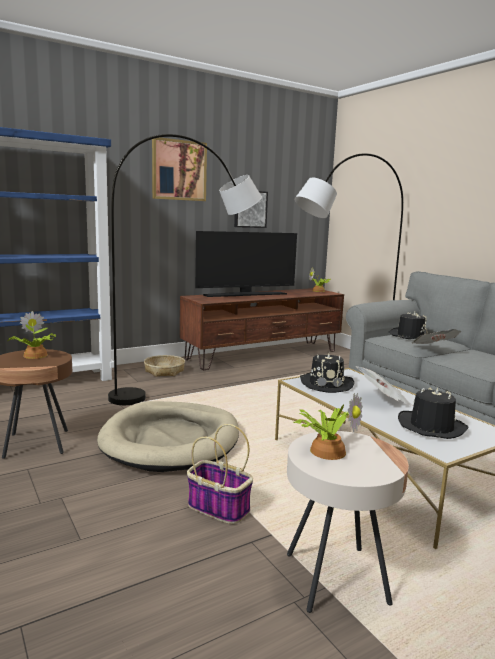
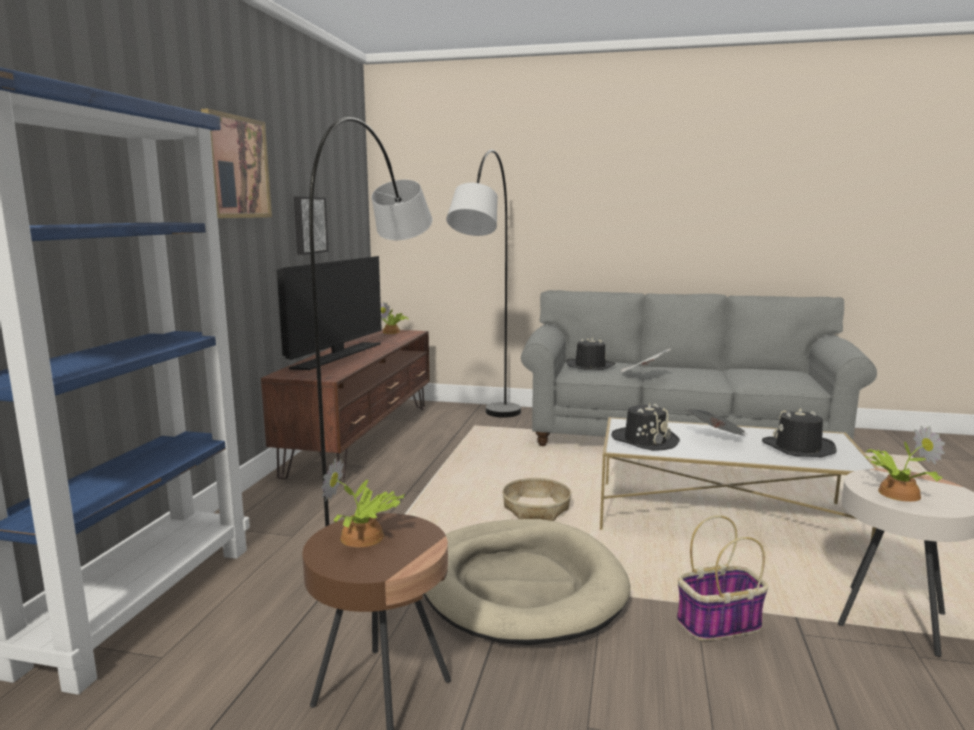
camera: 45 degrees left, 0 degrees up
(164, 371) = (293, 506): basket -> basket (536, 509)

